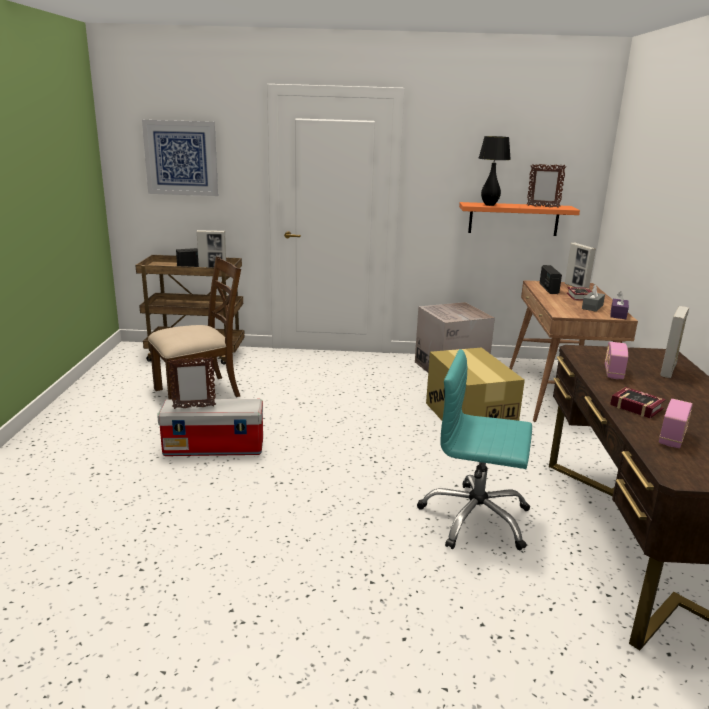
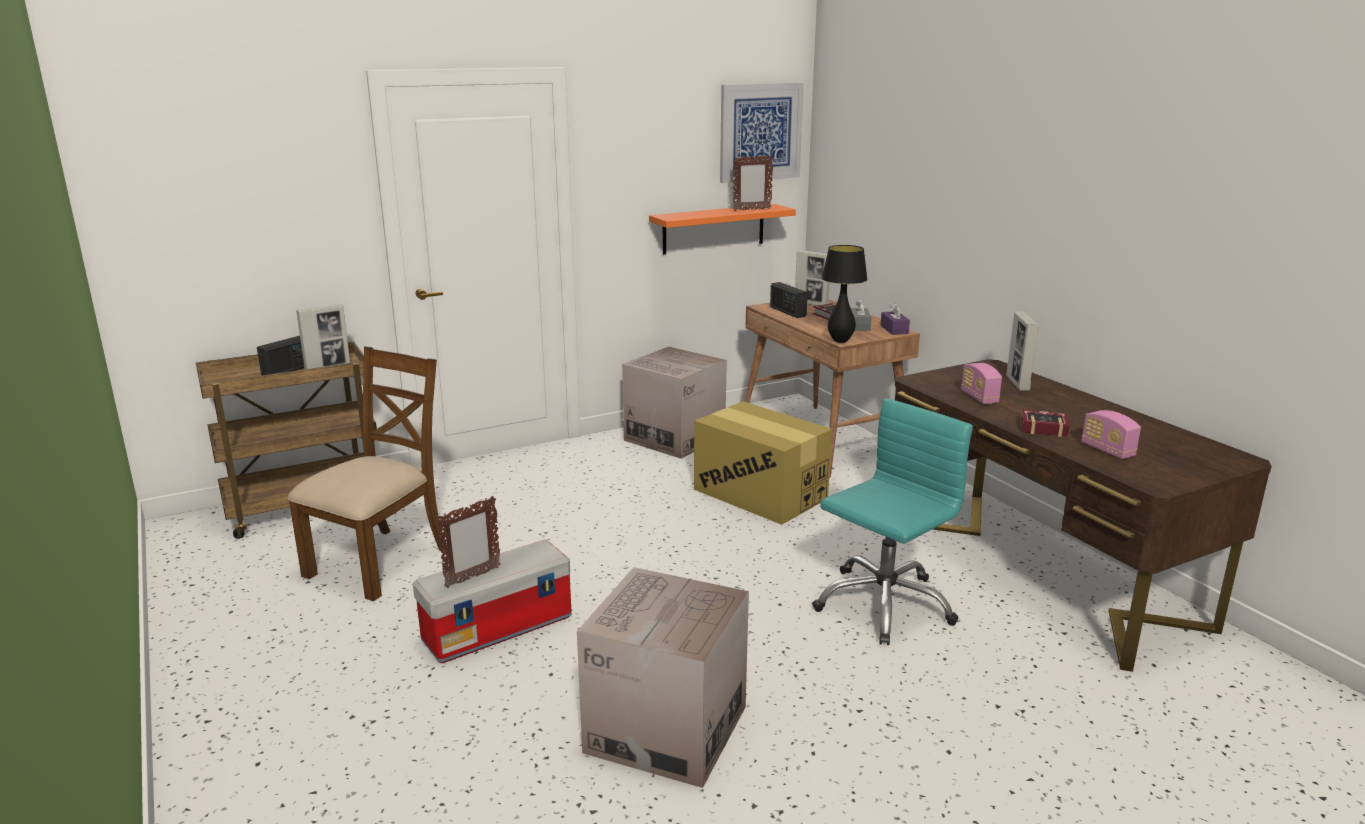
camera: 30 degrees left, 0 degrees up
(181, 158) = (231, 197): picture -> picture (760, 132)
(236, 541) = (666, 729): none -> cardboard box
(475, 519) = (883, 604): turquoise office chair -> turquoise office chair turned 150 degrees clockwise
(489, 205) = (692, 215): black table lamp -> black table lamp (840, 341)
(672, 438) = (1107, 450): radio -> radio turned 150 degrees clockwise

